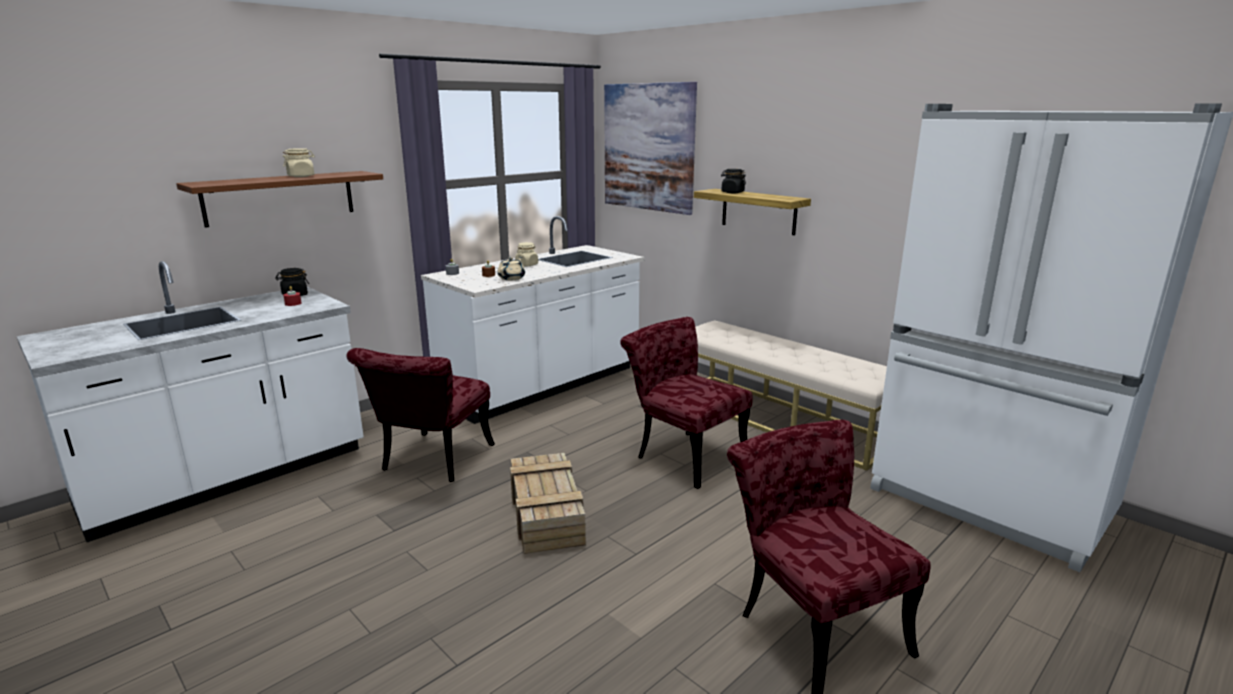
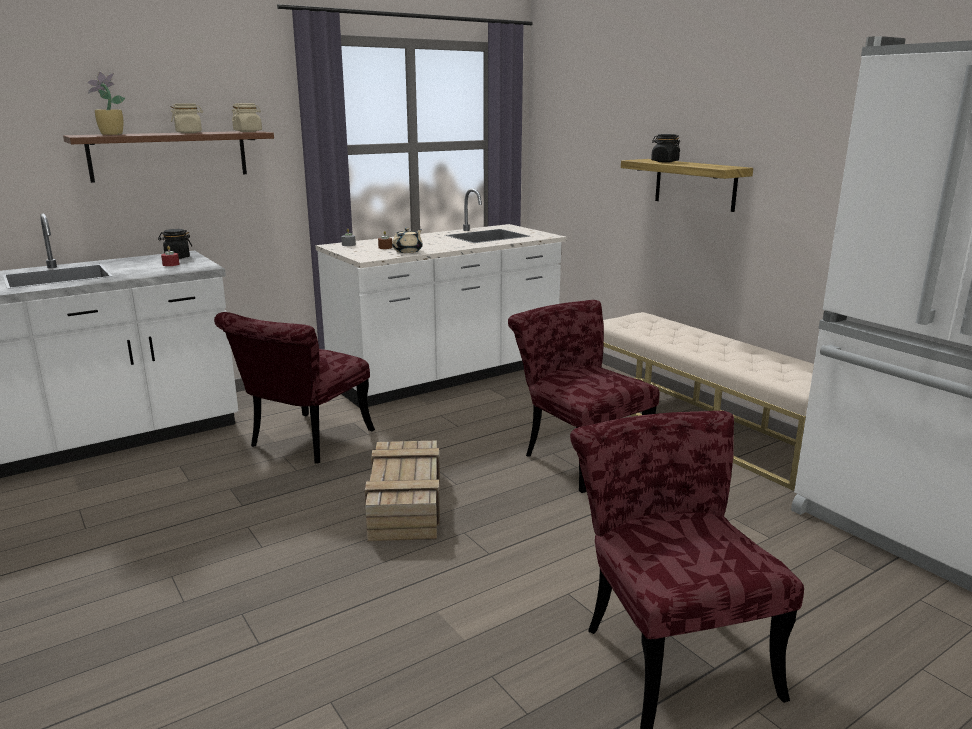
camera: 10 degrees right, 0 degrees up
(225, 181) = (110, 134): none -> potted plant
(527, 265) = (432, 240): beige jar -> beige jar (248, 131)
(648, 147) = (580, 113): picture -> none

